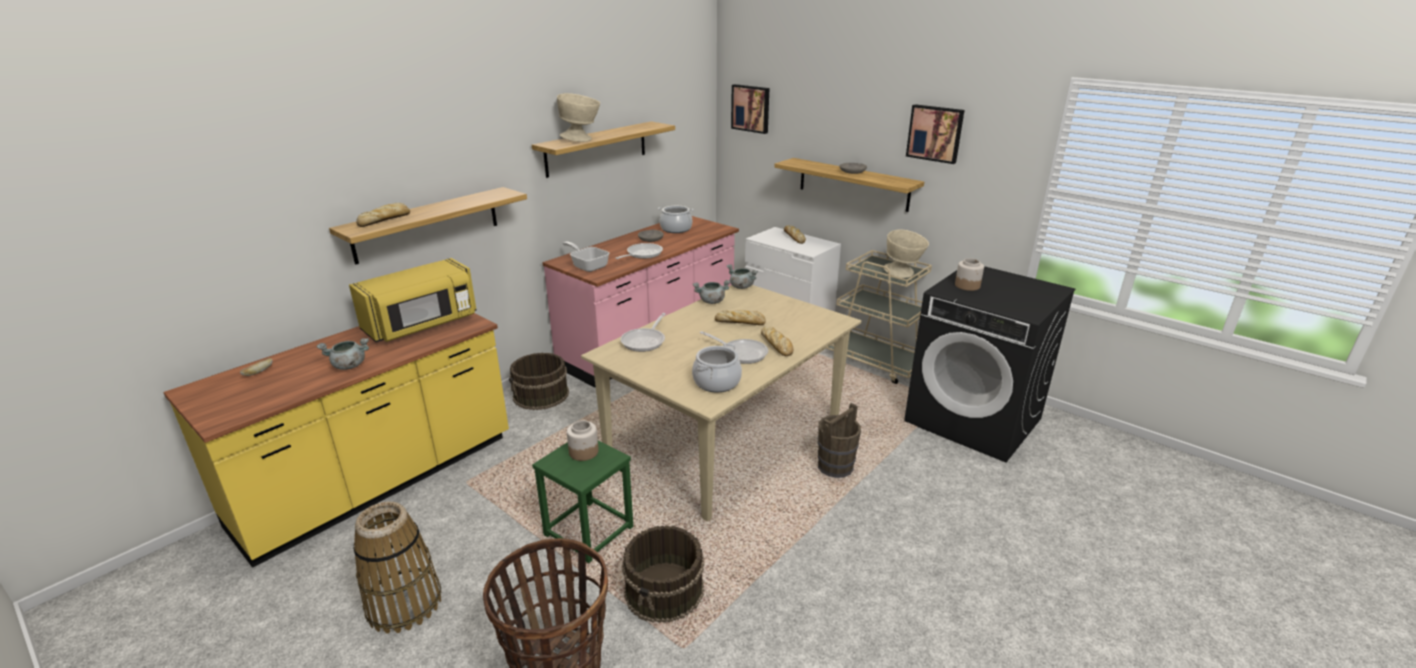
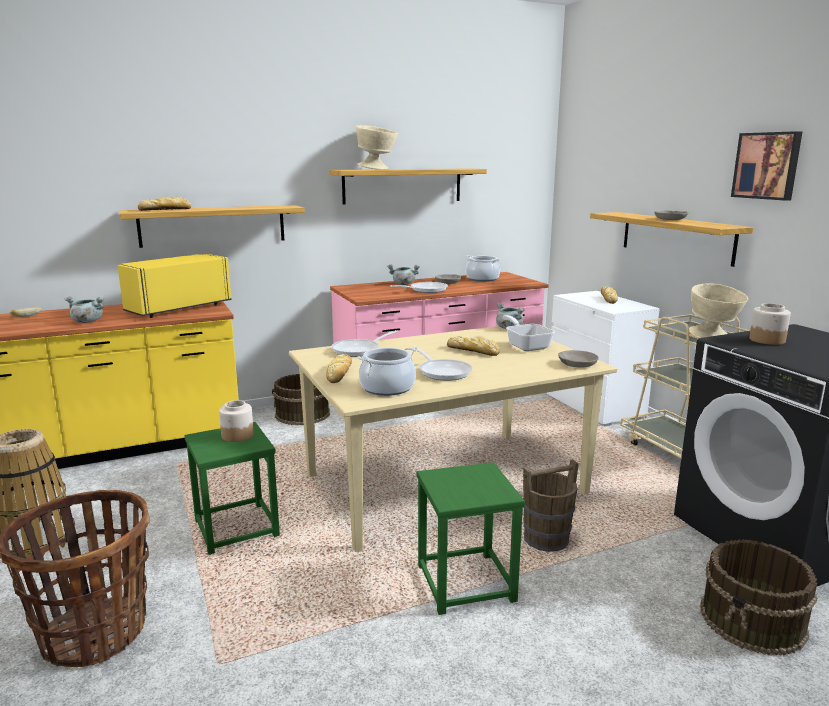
camera: 25 degrees right, 10 degrees down
(422, 325) = (177, 308): yellow microwave -> yellow microwave turned 150 degrees clockwise
(588, 266) = (364, 291): frying pan -> frying pan (526, 345)
(665, 591) = (254, 603): brown bucket -> brown bucket (753, 620)
(711, 301) = (463, 334): grey cooking pot -> grey cooking pot (403, 284)
(751, 108) = (583, 163): picture -> none
(777, 345) = (490, 372): bread -> bread (339, 373)
(807, 521) = (465, 583): none -> green stool
(831, 322) = (577, 364): none -> grey bowl

